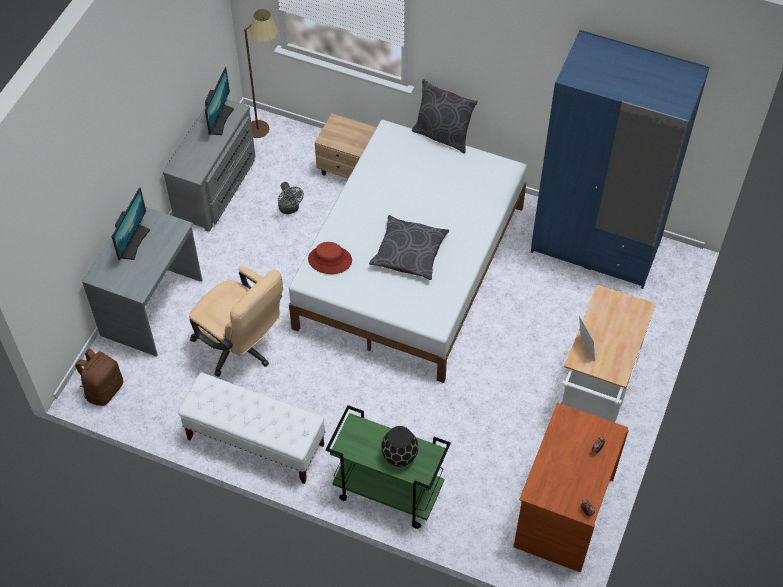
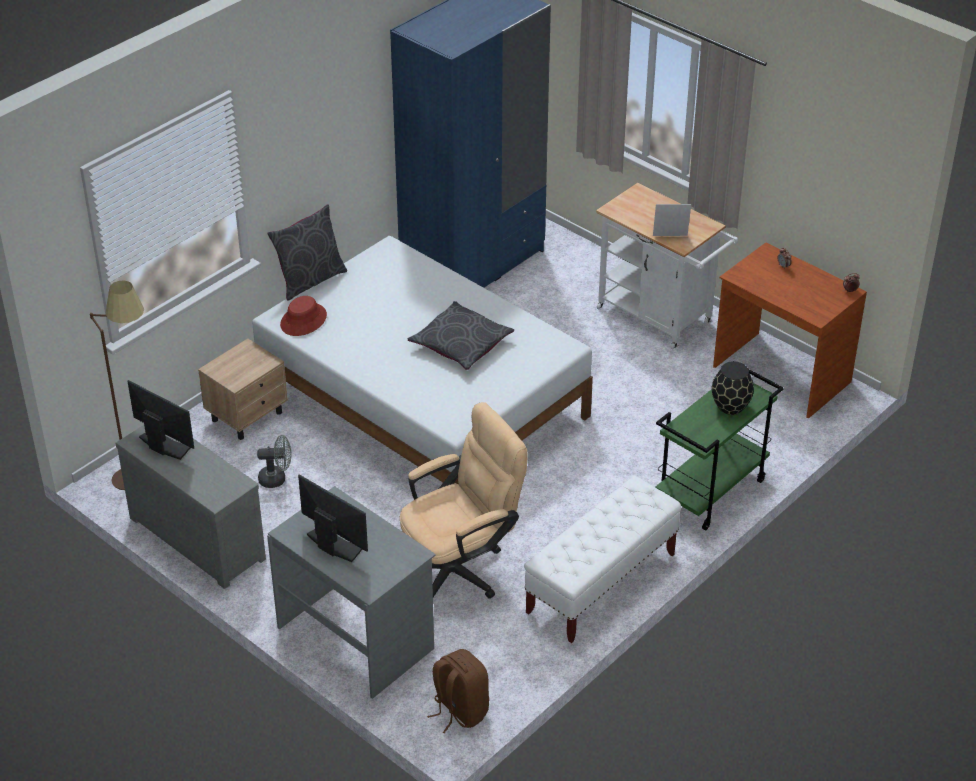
camera: 70 degrees left, 15 degrees down
(330, 260) = (437, 405): red hat -> red hat (303, 320)

